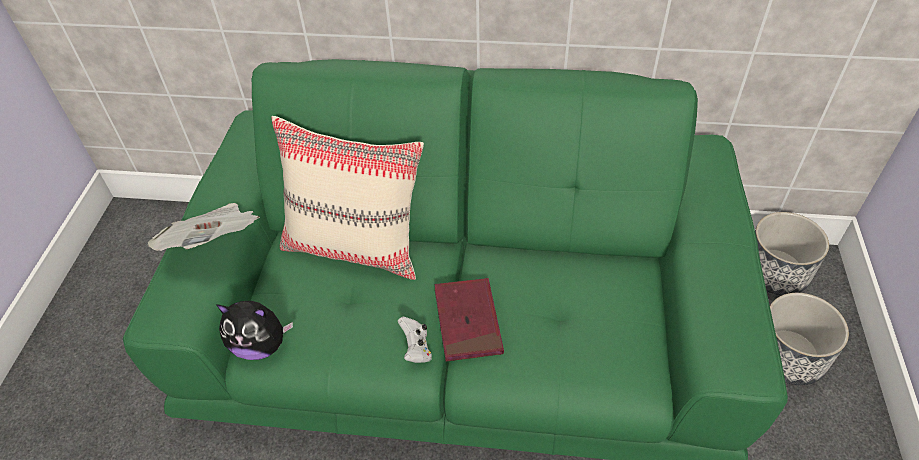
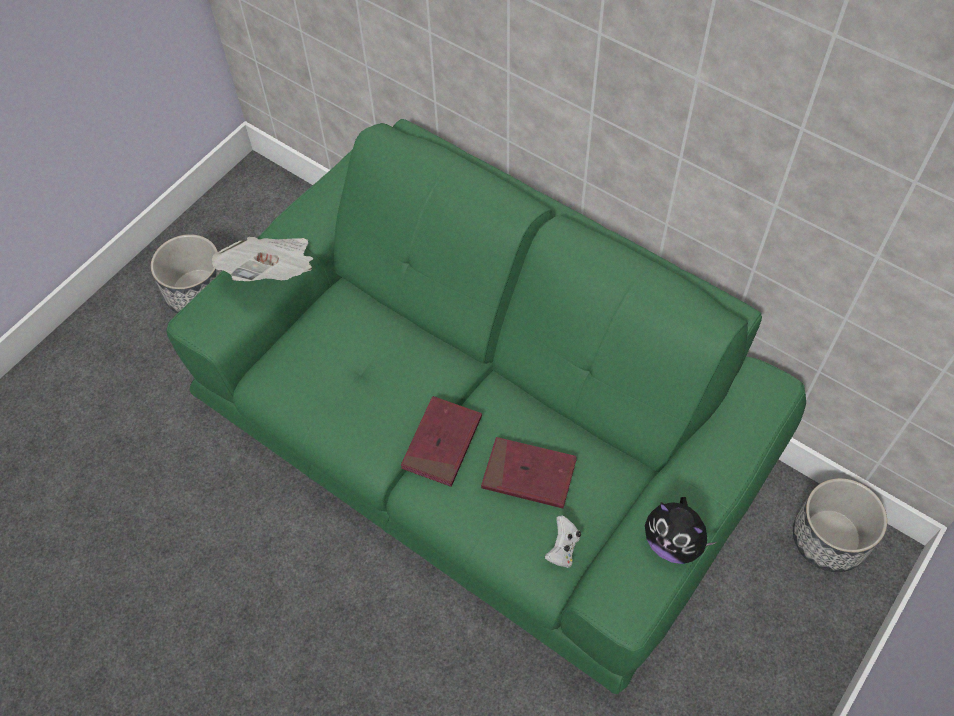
camera: 30 degrees right, 10 degrees up
(261, 345) = (270, 378): plush toy -> plush toy (673, 542)
(355, 247) = (394, 325): beige pillow -> none
(416, 348) = (385, 445): white game controller -> white game controller (563, 548)
(563, 309) = (529, 475): none -> red book
(787, 355) = (770, 624): planter -> planter (198, 292)

